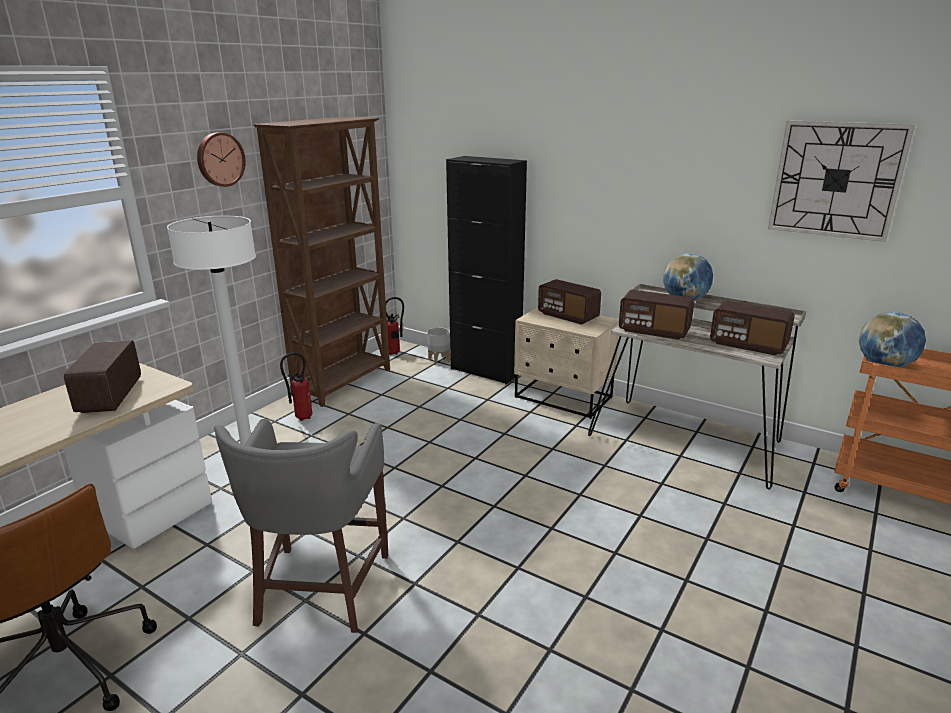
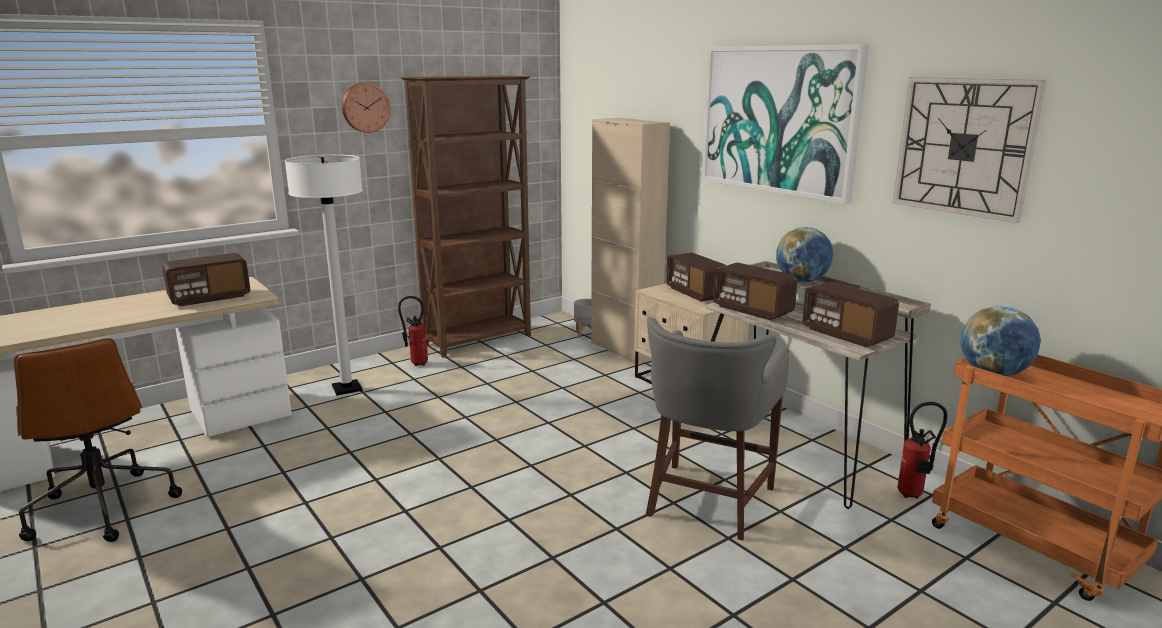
camera: 20 degrees right, 5 degrees down
(111, 396) = (209, 298): radio -> radio turned 135 degrees counterclockwise
(320, 591) = (322, 498): grey stool -> grey stool (707, 502)
(395, 353) = (548, 322): fire extinguisher -> fire extinguisher (914, 495)
(485, 371) = (625, 350): black cabinet -> beige cabinet
(648, 157) = (778, 120): none -> picture

